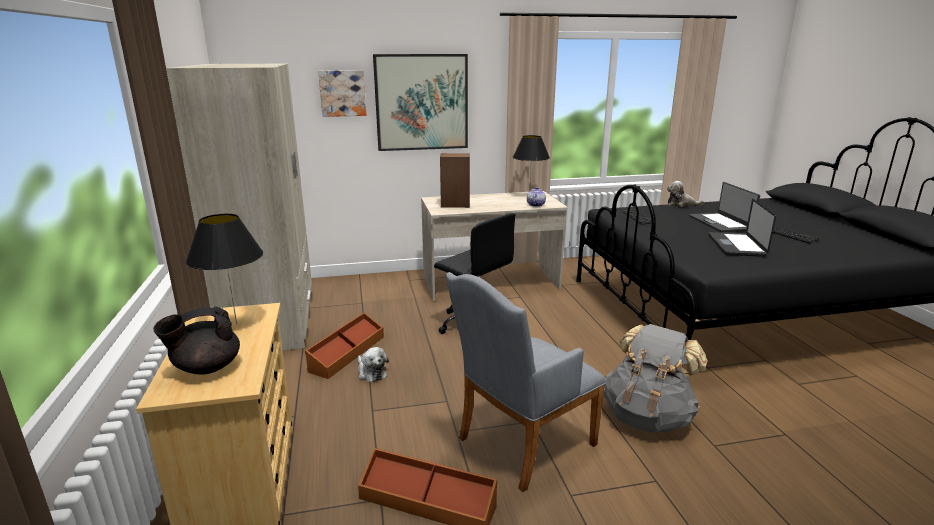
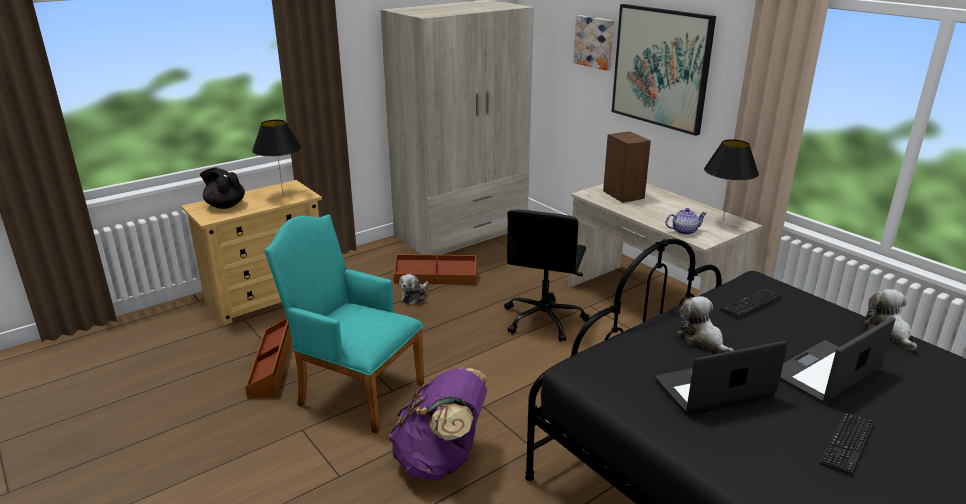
camera: 65 degrees right, 5 degrees up
(520, 445) = (355, 391): grey armchair -> turquoise armchair
(647, 417) = (441, 460): grey backpack -> purple backpack
(679, 236) = (702, 340): none -> plush toy

